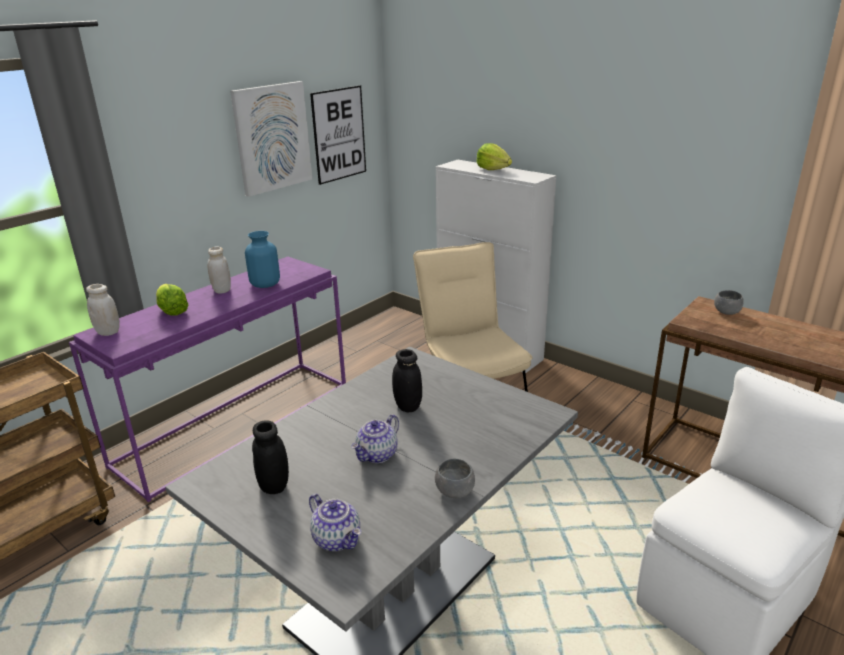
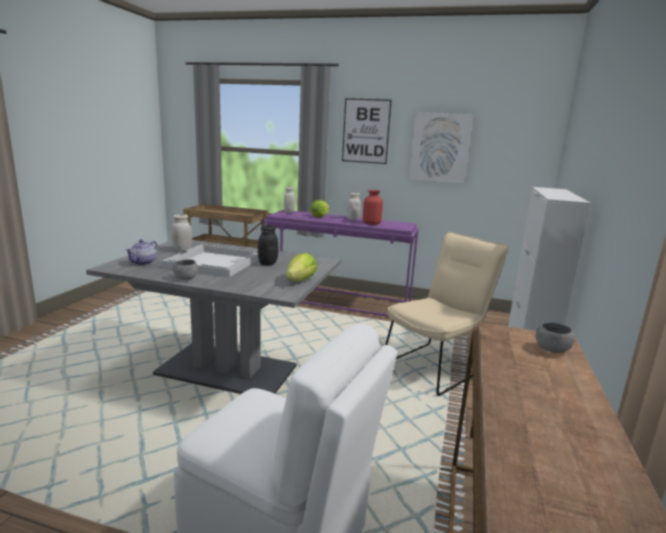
camera: 65 degrees right, 10 degrees down
(265, 284) = (371, 223): blue vase -> red vase
(274, 486) = (182, 250): black jar -> white jar
(339, 134) = (502, 159): picture -> picture (366, 131)
(377, 455) = (214, 262): teapot -> white tray
(493, 169) = (559, 193): lettuce -> lettuce (300, 280)

